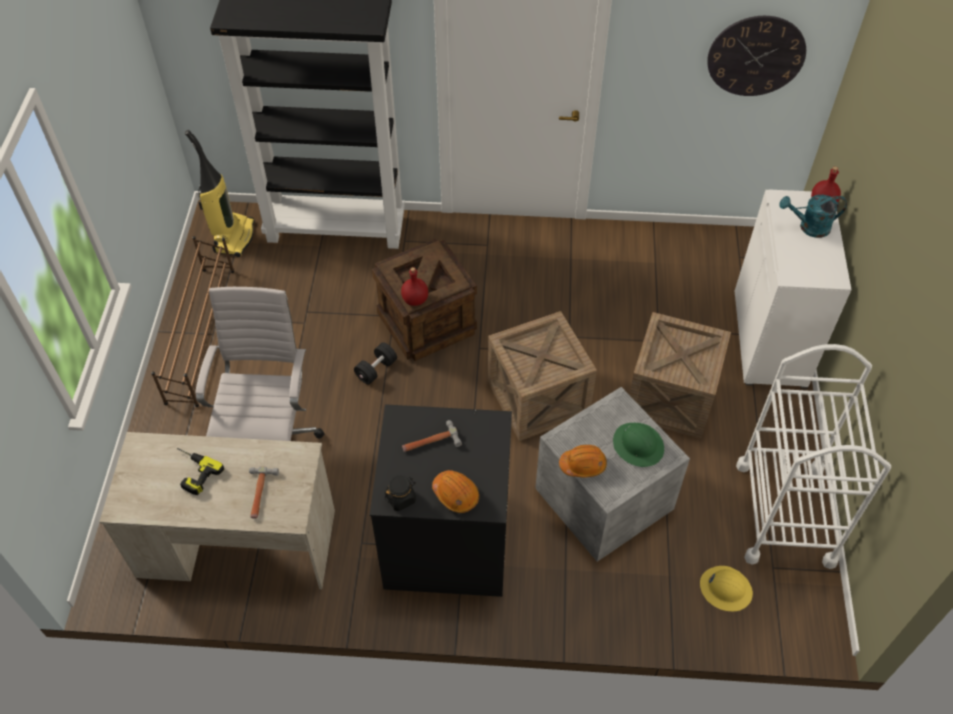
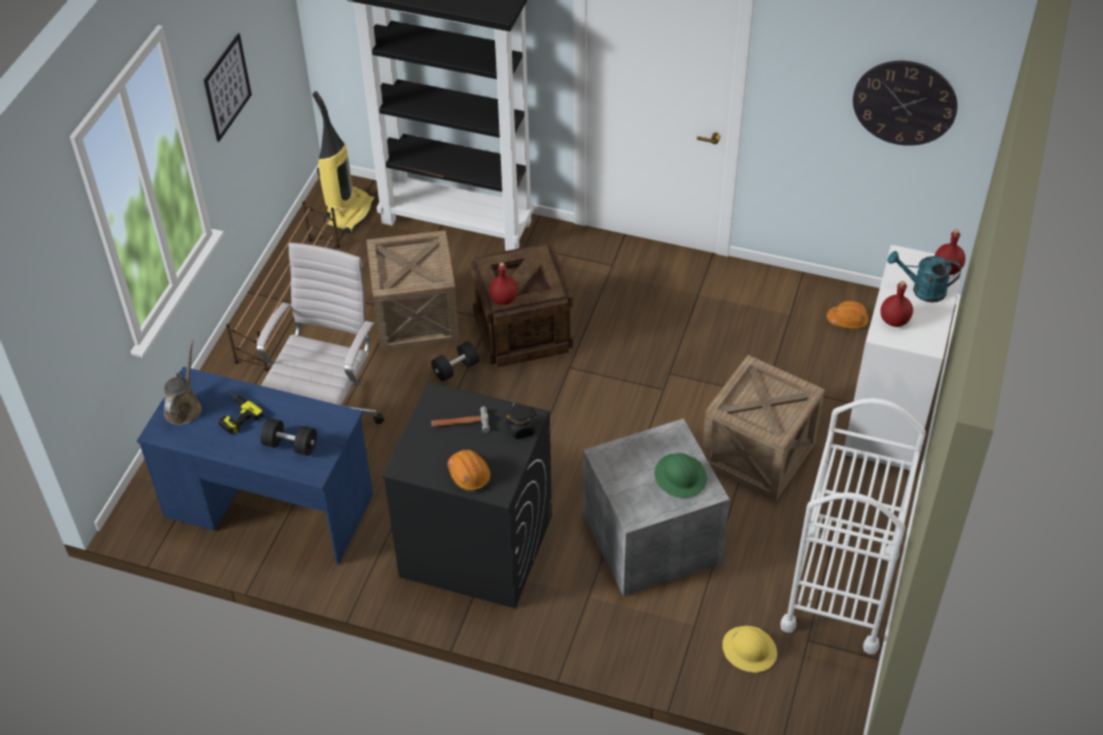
camera: 15 degrees right, 5 degrees down
(107, 141) = (227, 87): none -> picture
(139, 475) = (184, 407): none -> brown watering can
(237, 543) = (269, 506): beige desk -> blue desk
(260, 494) = (290, 445): hammer -> black dumbbell
(401, 498) = (415, 468): black jar -> black jar (521, 429)
(538, 398) = (615, 428): crate -> crate (416, 318)
(583, 465) = (617, 484): orange hard hat -> orange hard hat (848, 320)
(795, 261) = (894, 321): none -> red bottle

